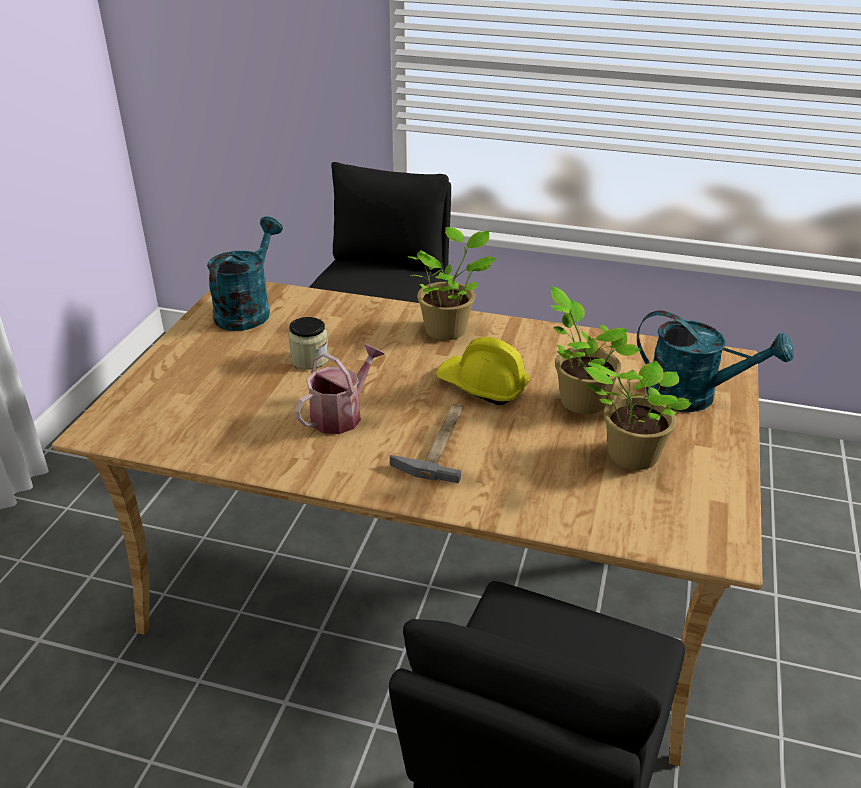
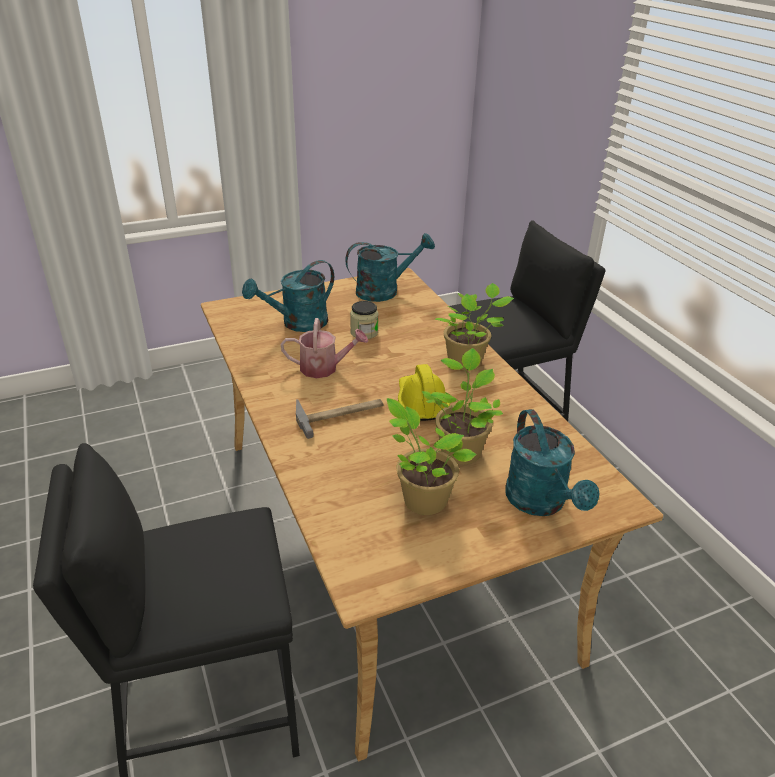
camera: 50 degrees right, 0 degrees up
(224, 393) = (297, 324): none -> turquoise watering can

